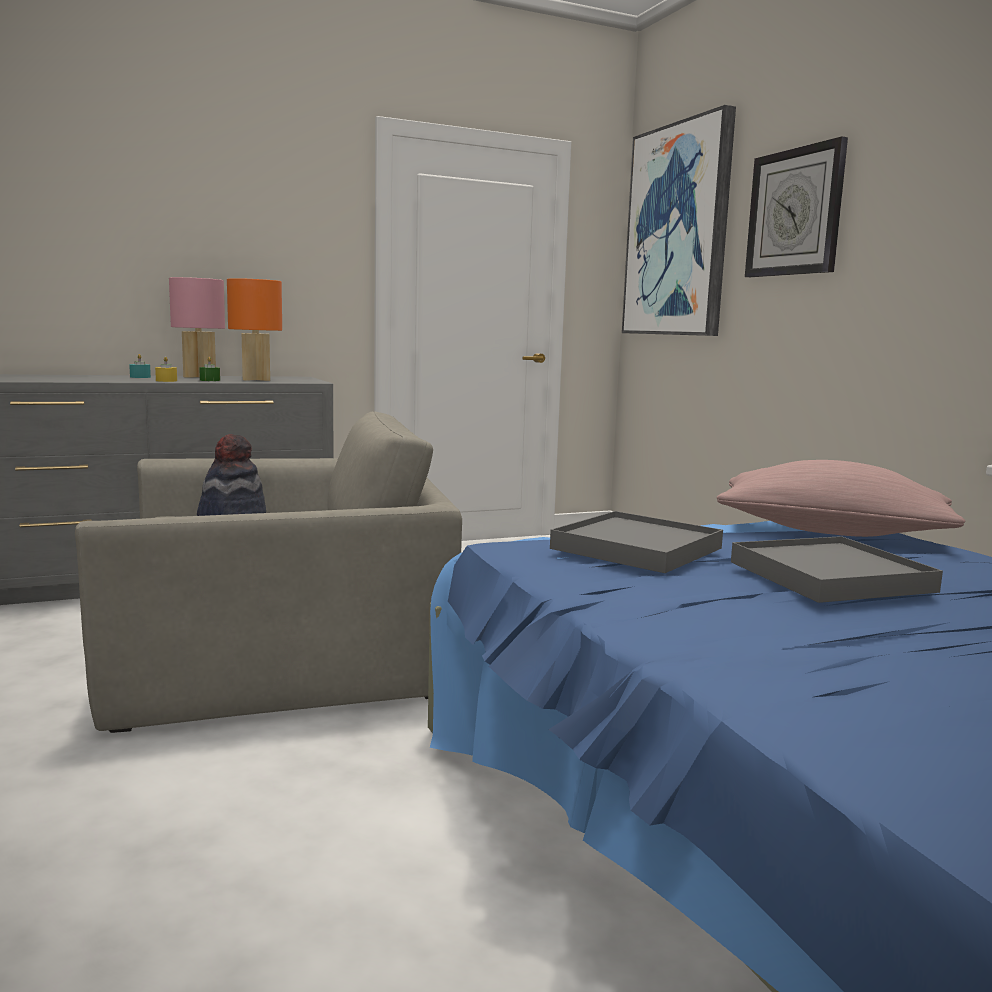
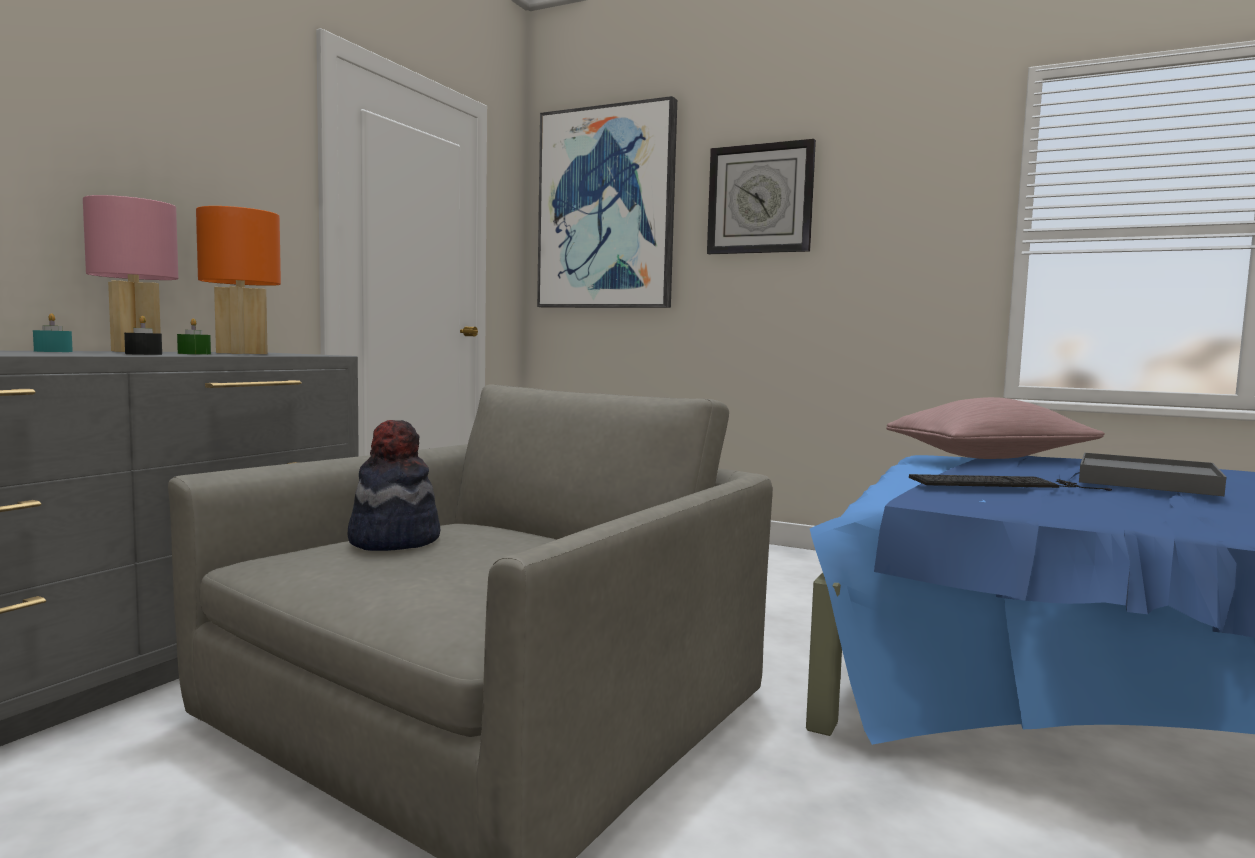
camera: 40 degrees left, 5 degrees down
(166, 381) = (143, 354): yellow candle -> black candle
(637, 549) = (1000, 484): grey tray -> keyboard

